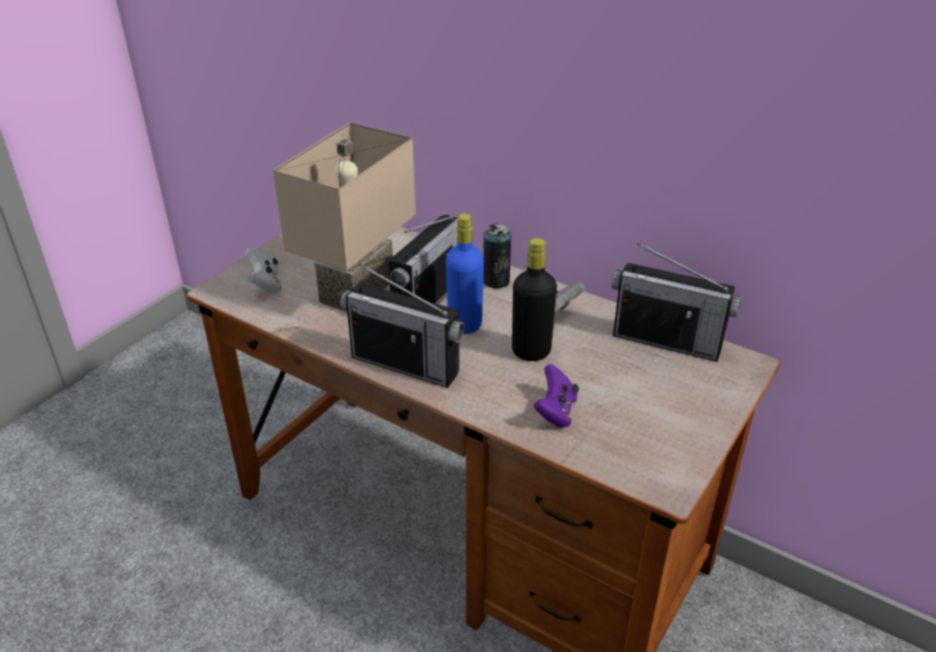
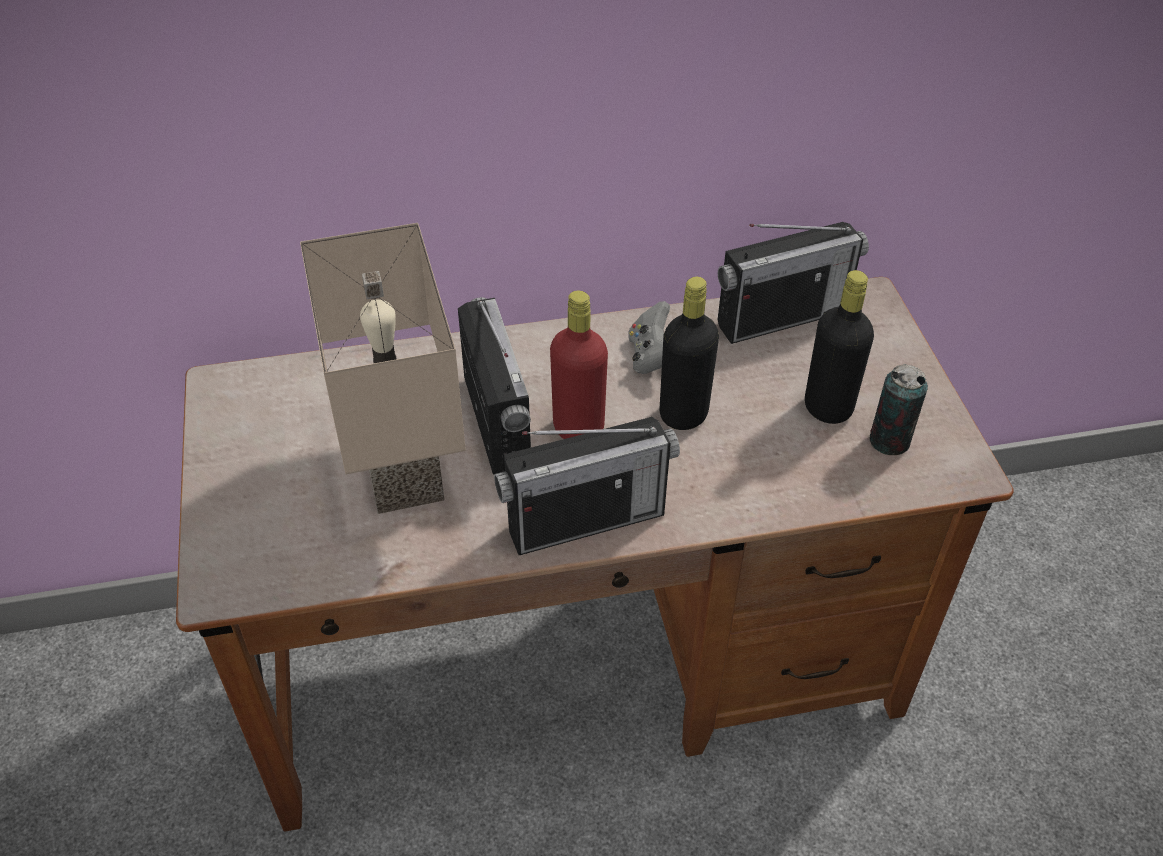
camera: 45 degrees left, 10 degrees up
(265, 284) = (273, 537): white game controller -> none
(464, 324) = (578, 428): blue bottle -> red bottle
(496, 281) = (538, 353): can -> can (889, 441)
(555, 412) = (791, 465): purple game controller -> none
(624, 400) = (828, 408): none -> black bottle

